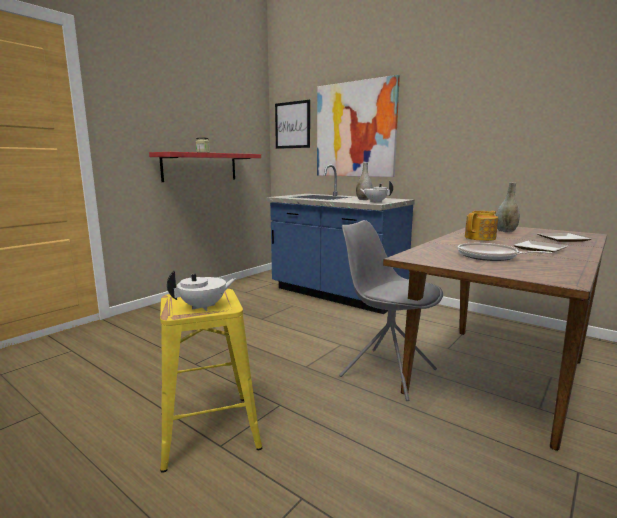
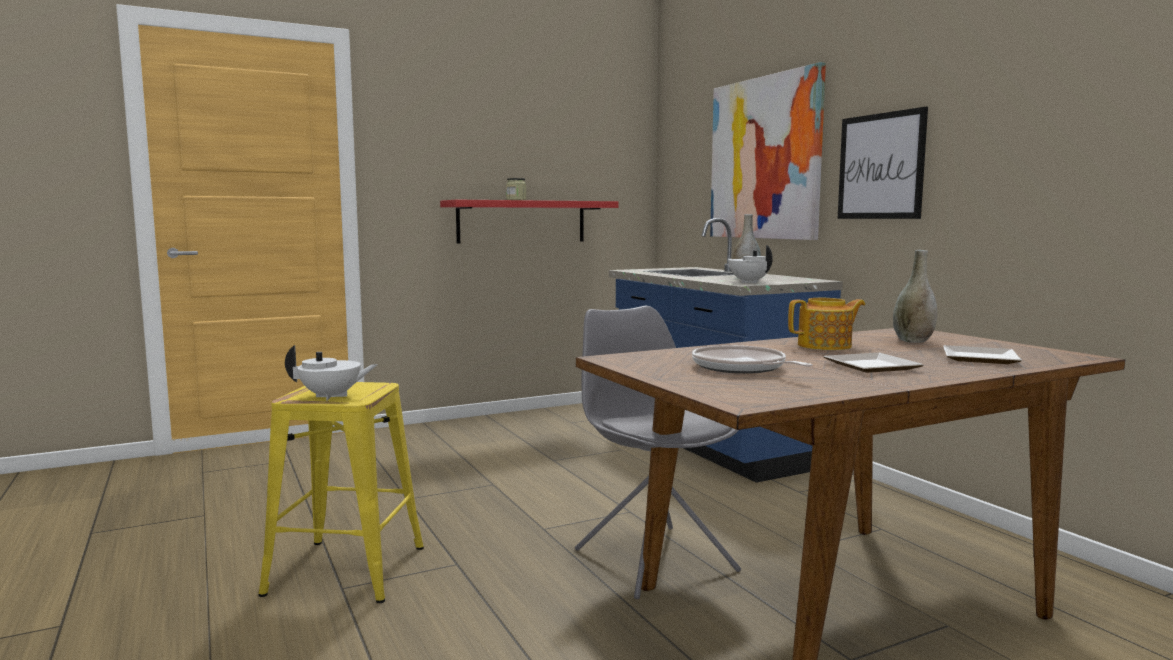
camera: 25 degrees right, 5 degrees down
(292, 125) = (683, 153): picture -> picture (880, 166)

